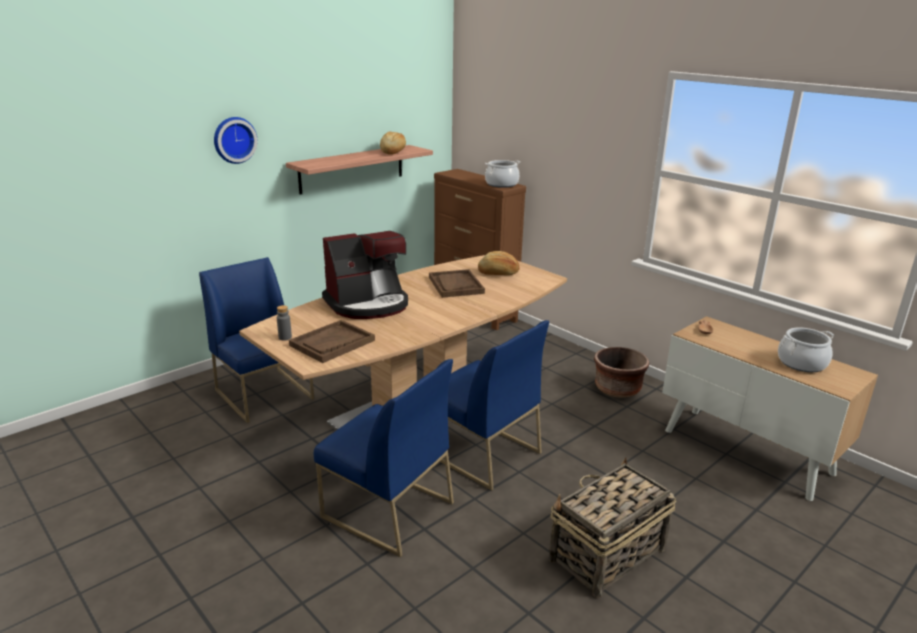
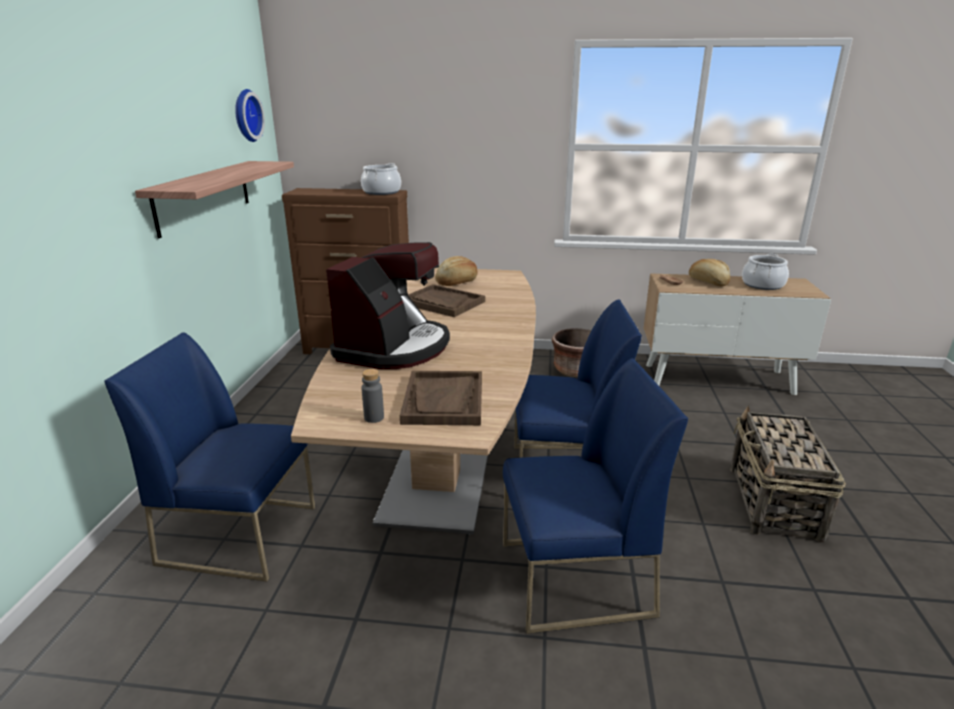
camera: 40 degrees left, 0 degrees up
(234, 139) = (63, 154): wall clock -> wall clock (245, 115)
(392, 152) = (251, 167): bread -> bread (708, 282)

